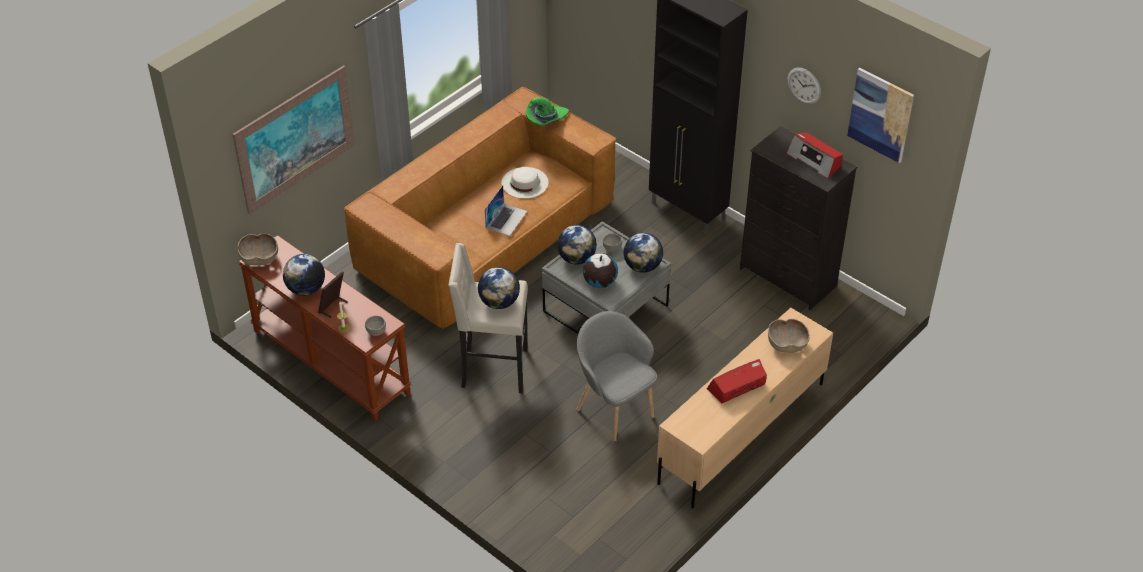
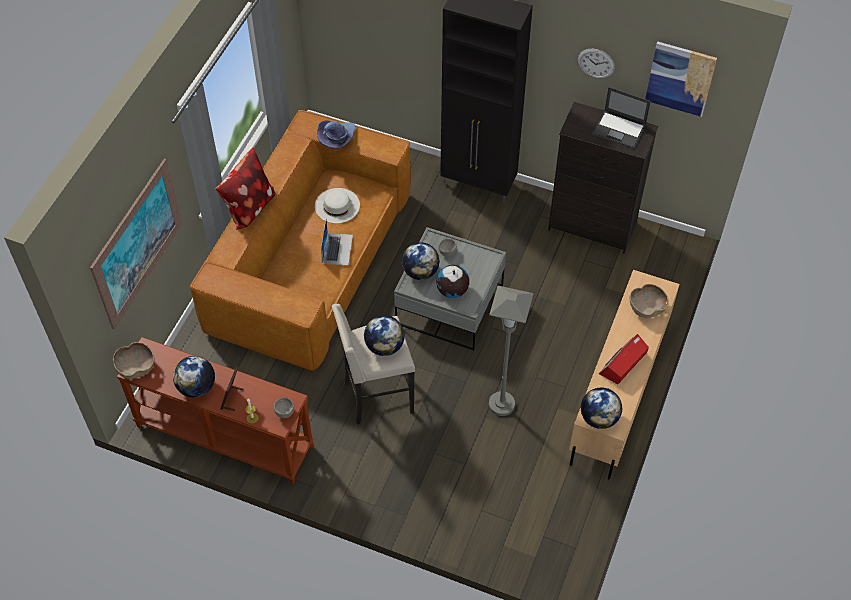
camera: 20 degrees left, 10 degrees up
(432, 156) = (249, 207): none -> pillow
(546, 118) = (337, 138): green hat -> purple hat
(614, 410) = (501, 404): grey armchair -> grey floor lamp
(642, 266) = (482, 263): globe -> globe (599, 418)
(814, 160) = (619, 130): radio -> laptop

